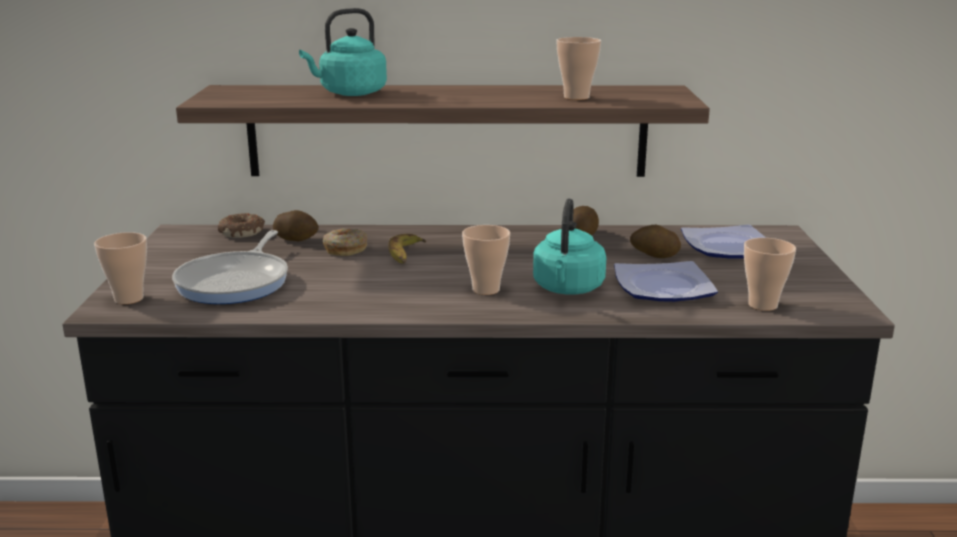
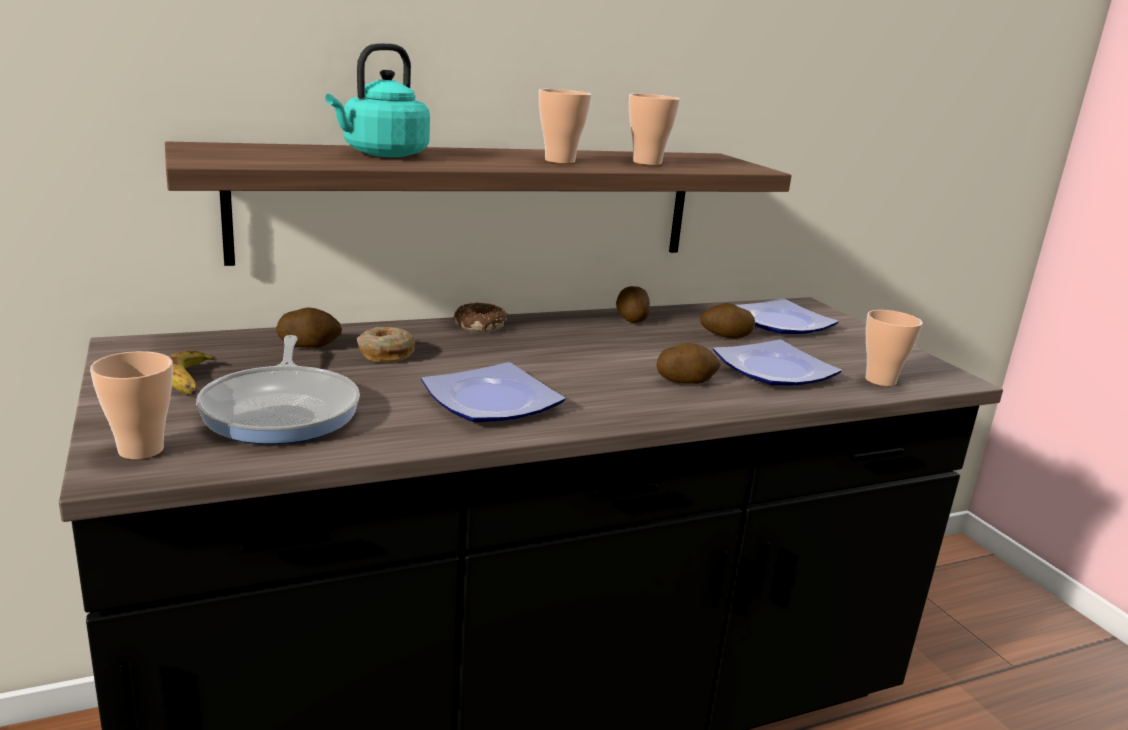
camera: 25 degrees left, 0 degrees up
(242, 232) = (225, 341): donut -> donut (480, 325)
(389, 291) = (494, 402): none -> plate
(405, 255) = (466, 355): banana -> banana (190, 381)
(486, 290) = (602, 390): cup -> cup (560, 161)
(567, 289) = (685, 381): turquoise kettle -> potato

